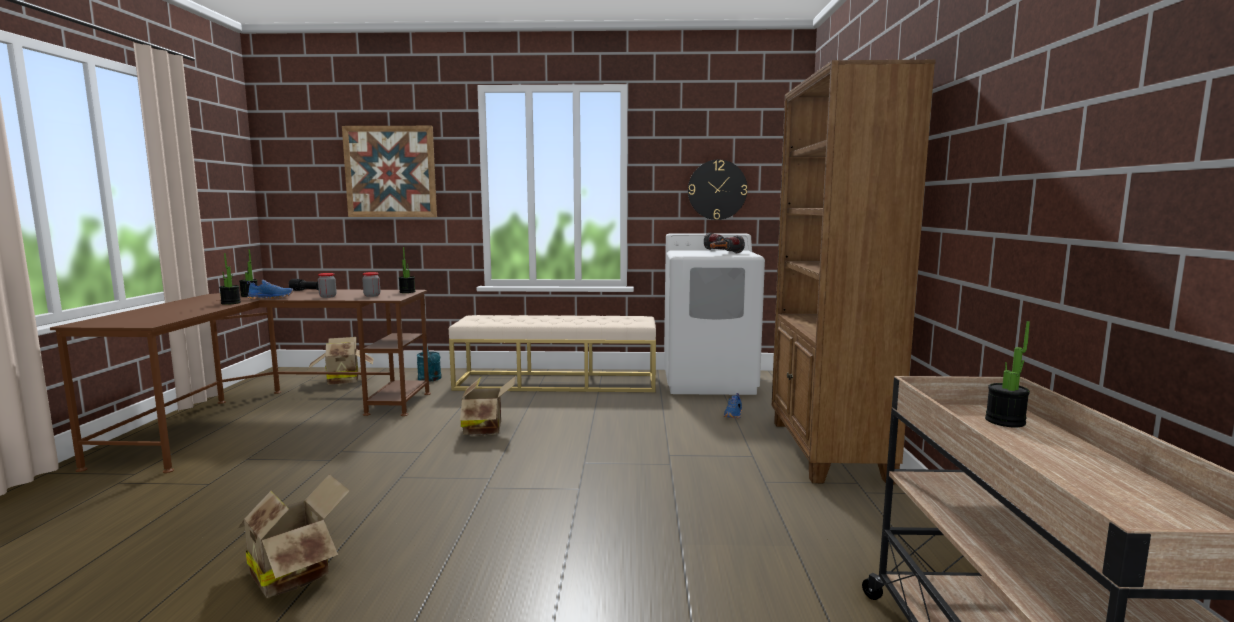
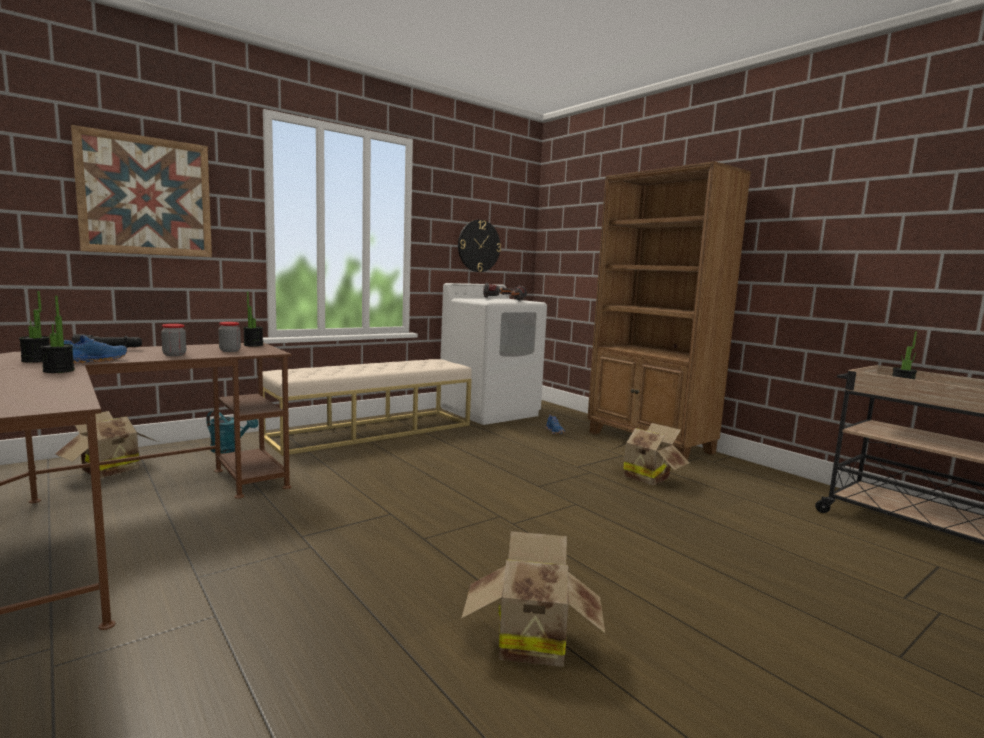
camera: 40 degrees left, 0 degrees up
(486, 429) = (402, 480): cardboard box -> cardboard box (646, 477)

